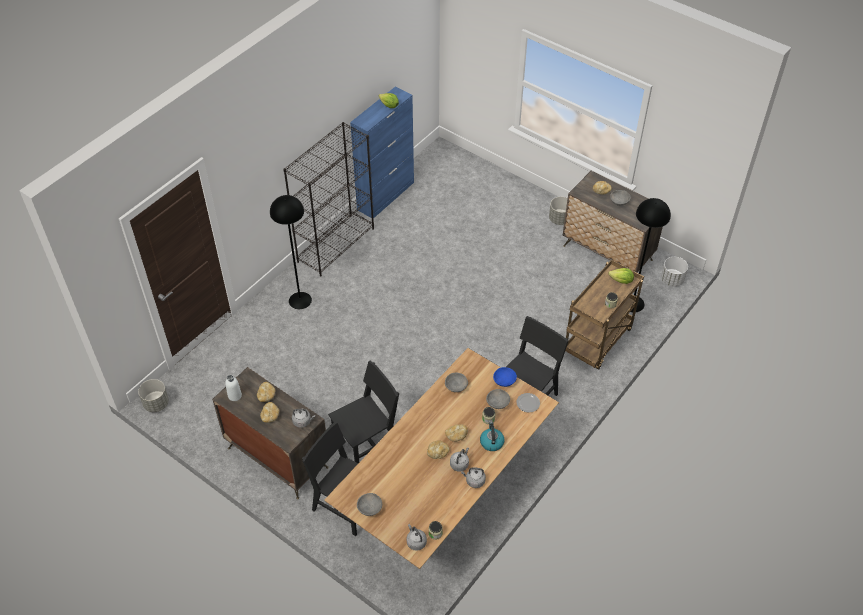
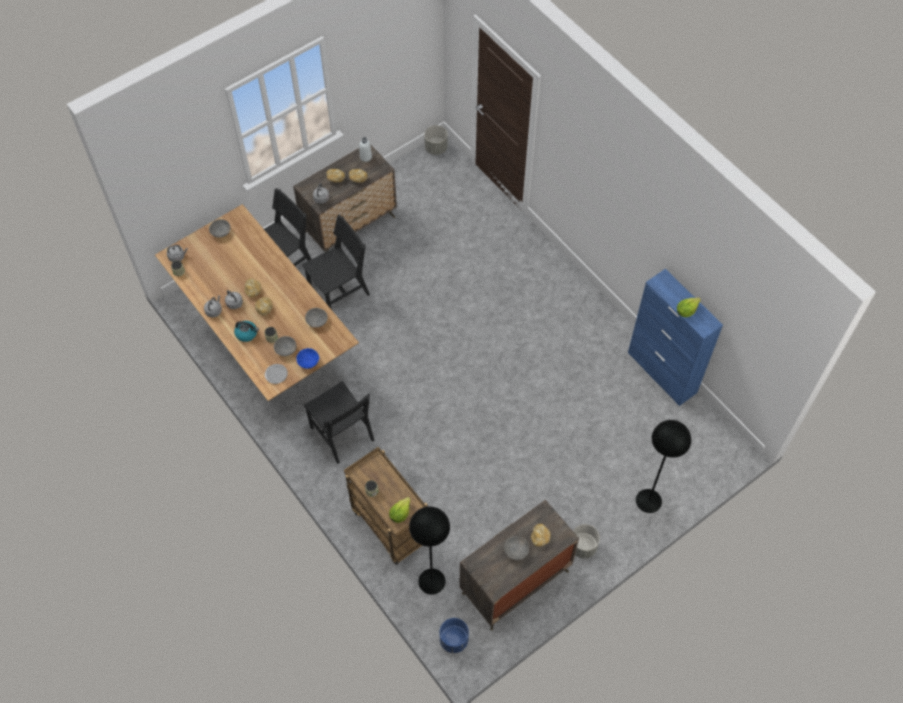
camera: 105 degrees right, 10 degrees up
(300, 300) = (526, 268): black floor lamp -> black floor lamp (648, 501)
(336, 244) = (596, 311): black bookcase -> none
(367, 444) = (339, 291): black chair -> black chair turned 105 degrees counterclockwise
(672, 280) = (453, 640): white planter -> blue planter

